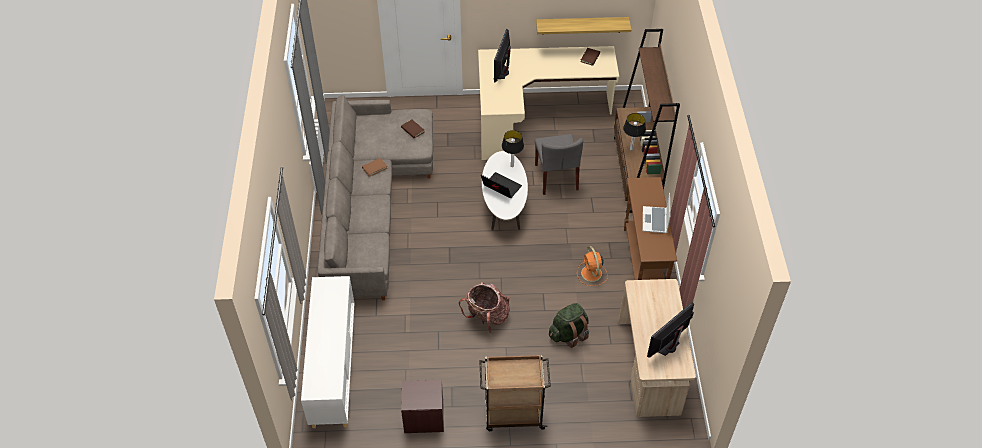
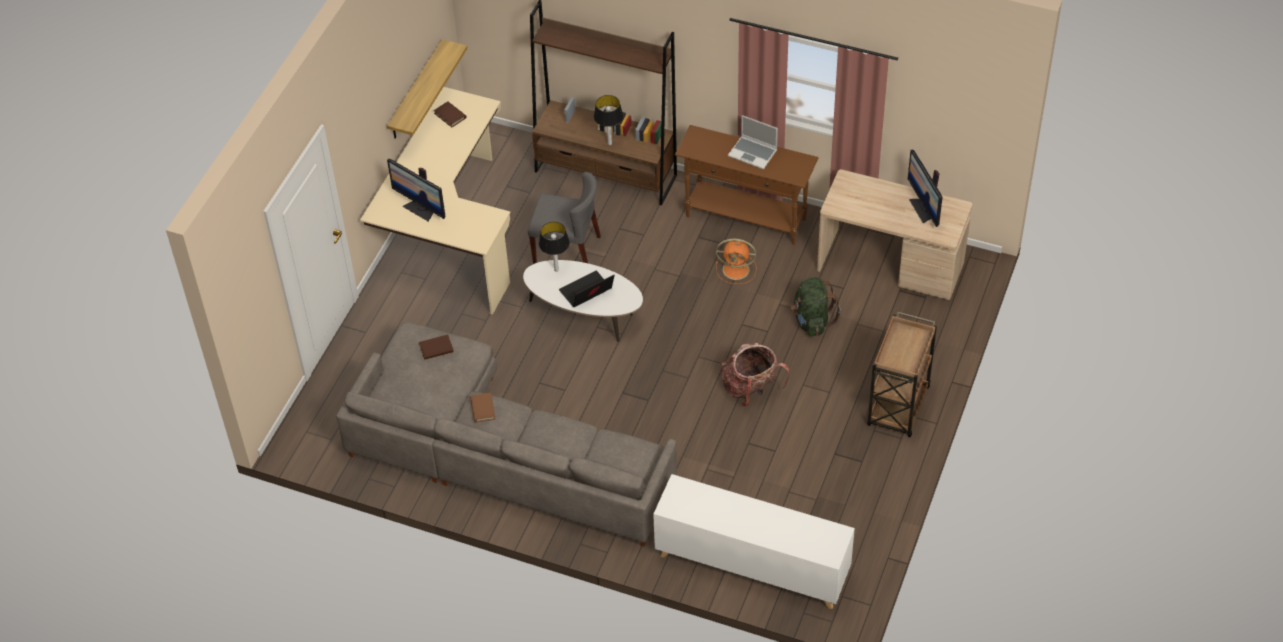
camera: 65 degrees left, 0 degrees up
(424, 418) = (866, 493): brown nightstand -> none

